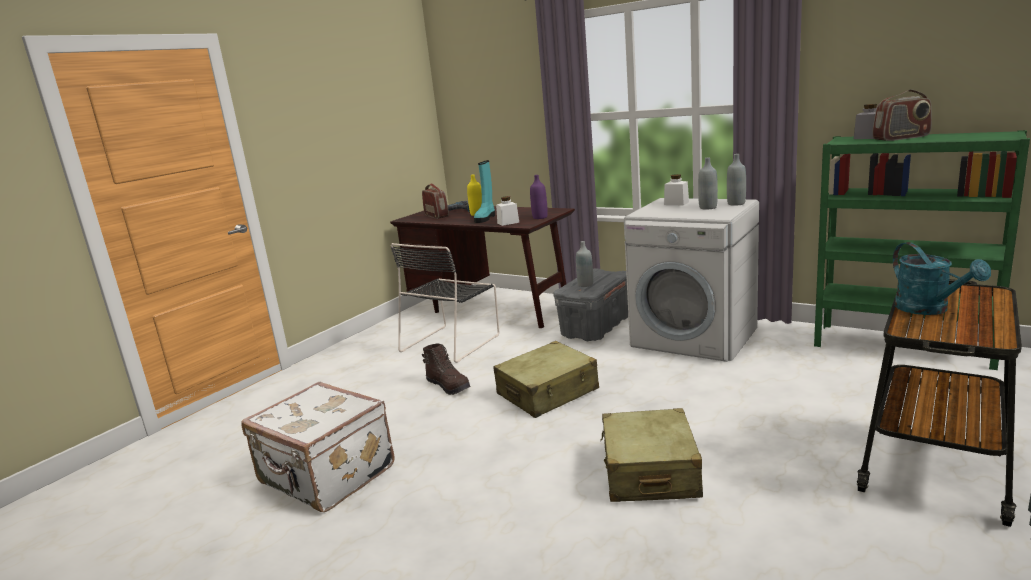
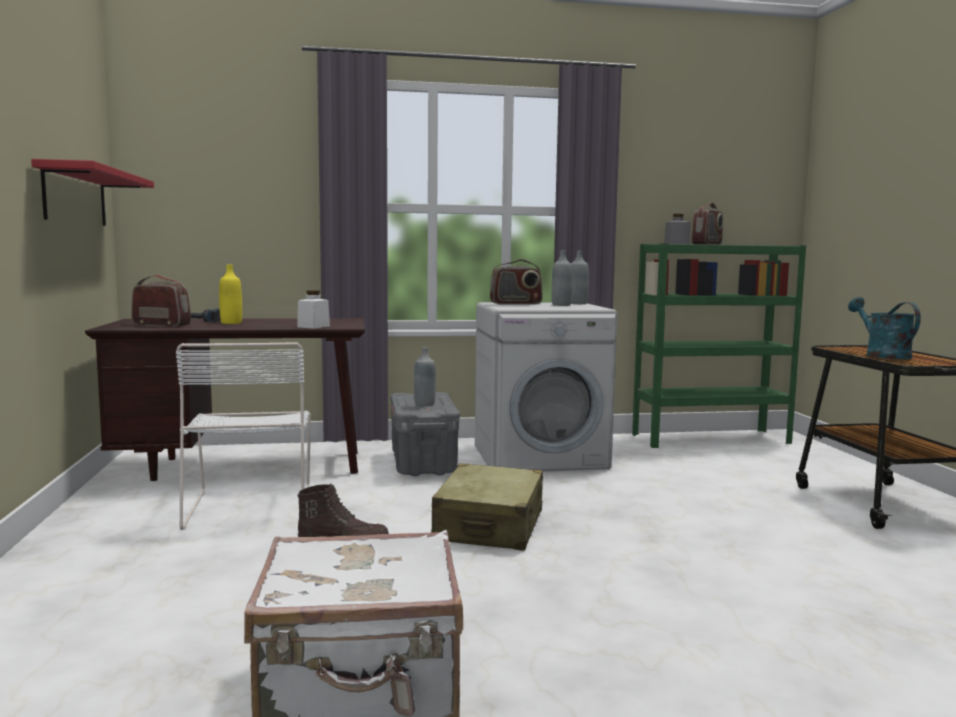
camera: 45 degrees left, 10 degrees down
(388, 137) = (75, 196): none -> red shelf
(452, 342) = (251, 505): black chair -> white chair
(485, 218) = (260, 325): turquoise boot -> none
(540, 217) = (344, 323): purple bottle -> none
(649, 472) = (726, 561): beige suitcase -> none
(676, 203) = (516, 304): white jar -> radio
(929, 309) = (882, 355): turquoise watering can -> turquoise watering can turned 135 degrees counterclockwise

